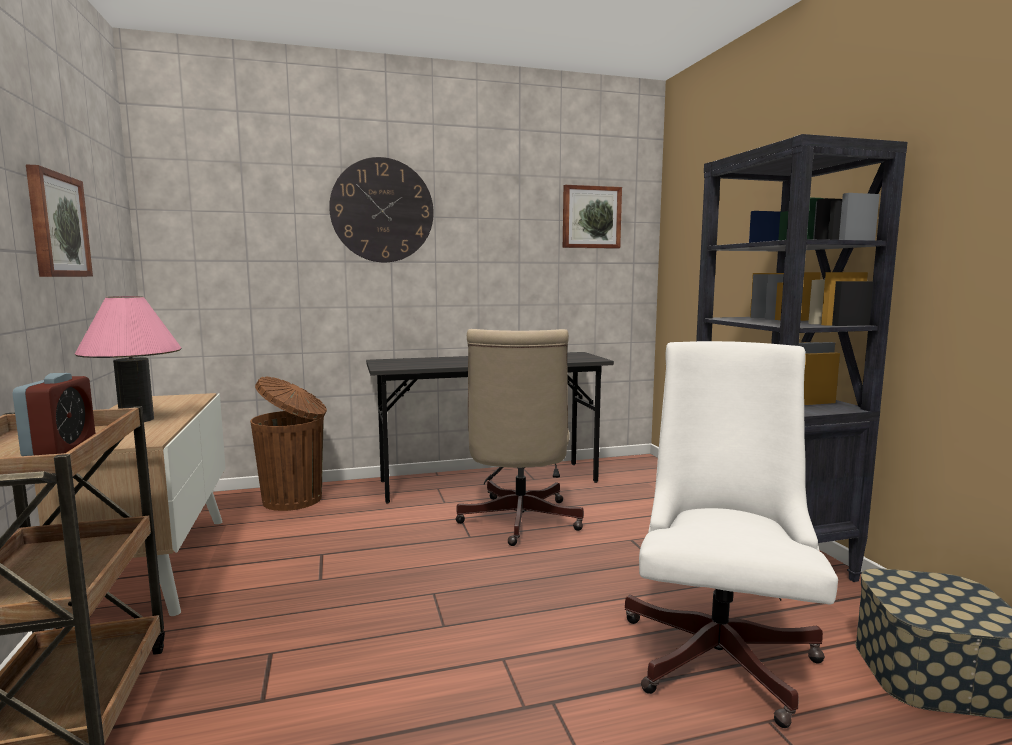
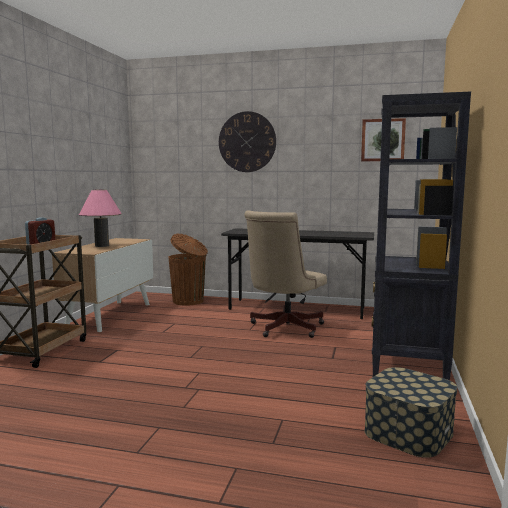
camera: 30 degrees right, 0 degrees up
(56, 225) = (78, 158): picture -> none
(720, 649) = (304, 394): white office chair -> none

